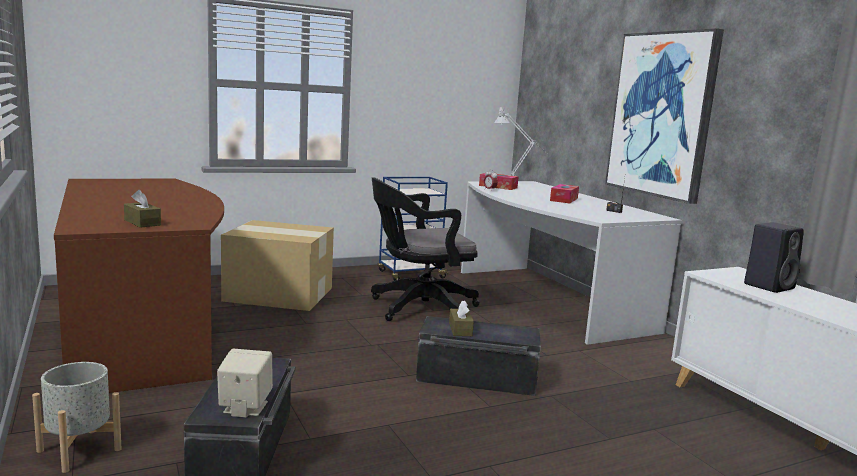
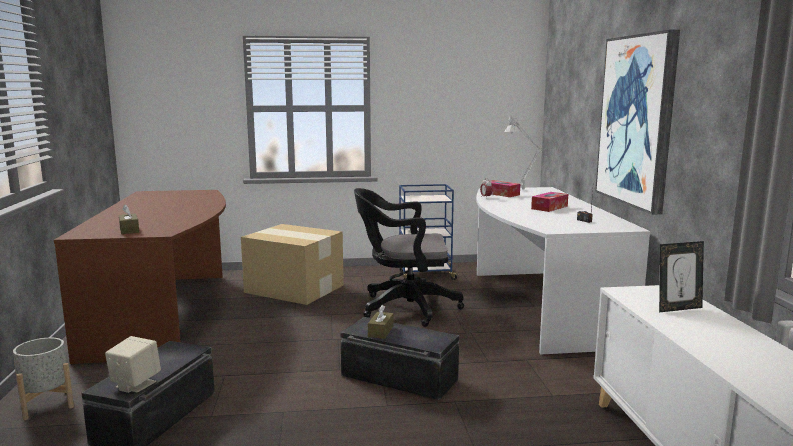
camera: 20 degrees right, 0 degrees up
(769, 286) = (678, 308): black speaker -> picture frame

